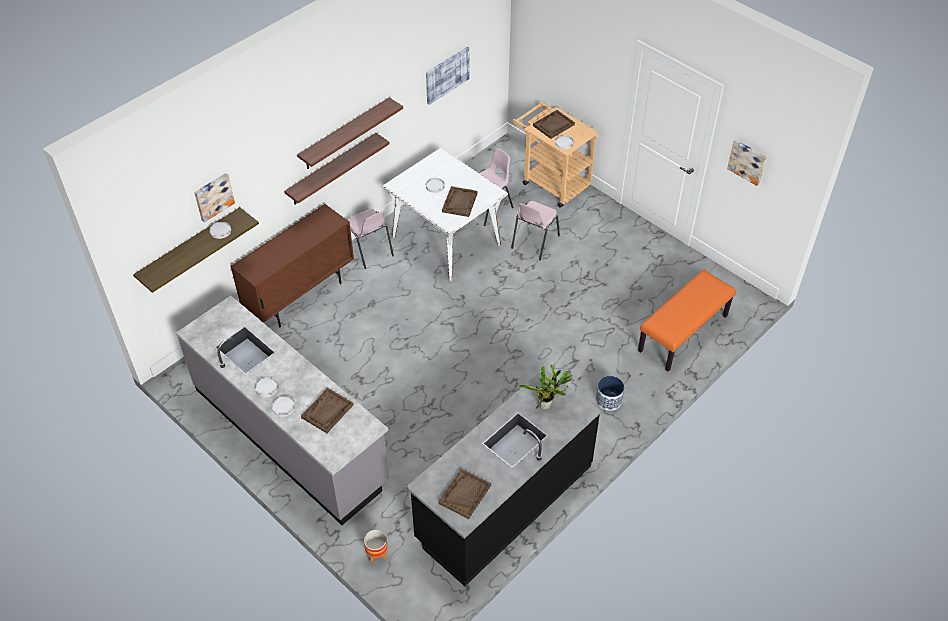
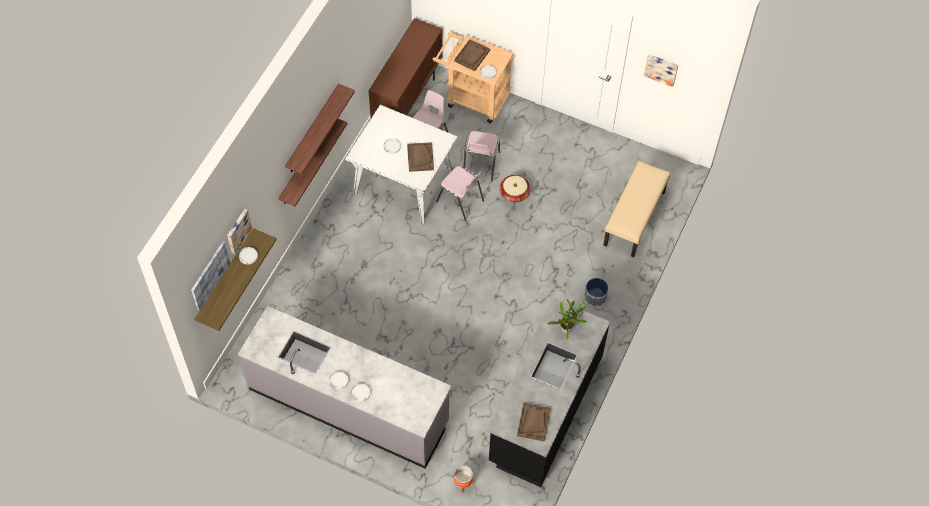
camera: 20 degrees left, 10 degrees up
(300, 296) = (299, 275): brown cabinet -> brown cabinet (407, 99)
(327, 411) = (397, 386): brown tray -> none
(369, 250) = (339, 213): pink chair -> pink chair (460, 201)
(447, 75) = (373, 40): picture -> picture (209, 275)
(559, 277) = (514, 193): none -> basket
(683, 334) = (634, 219): orange bench -> beige bench

